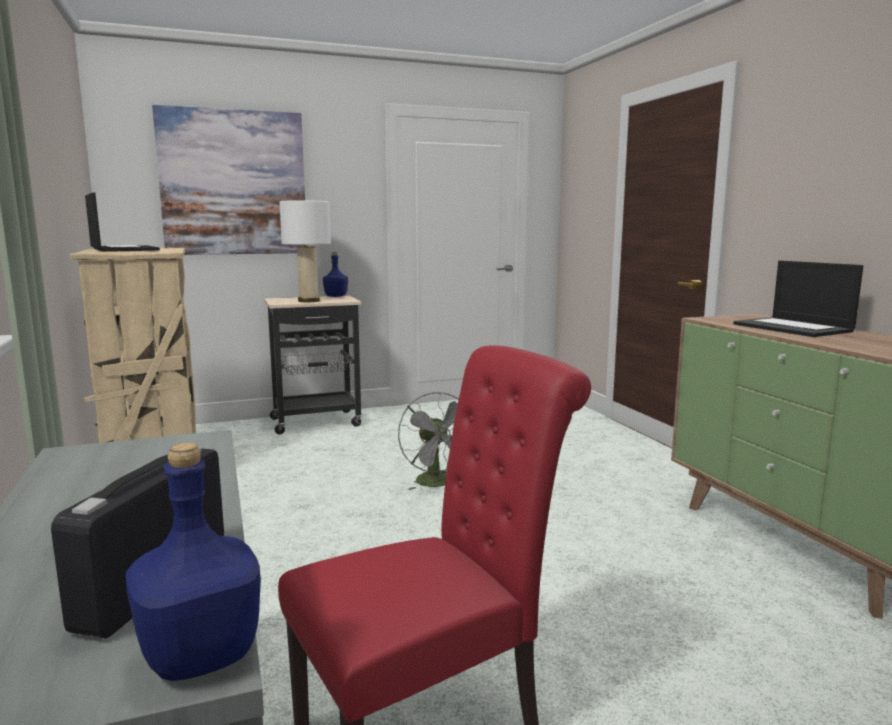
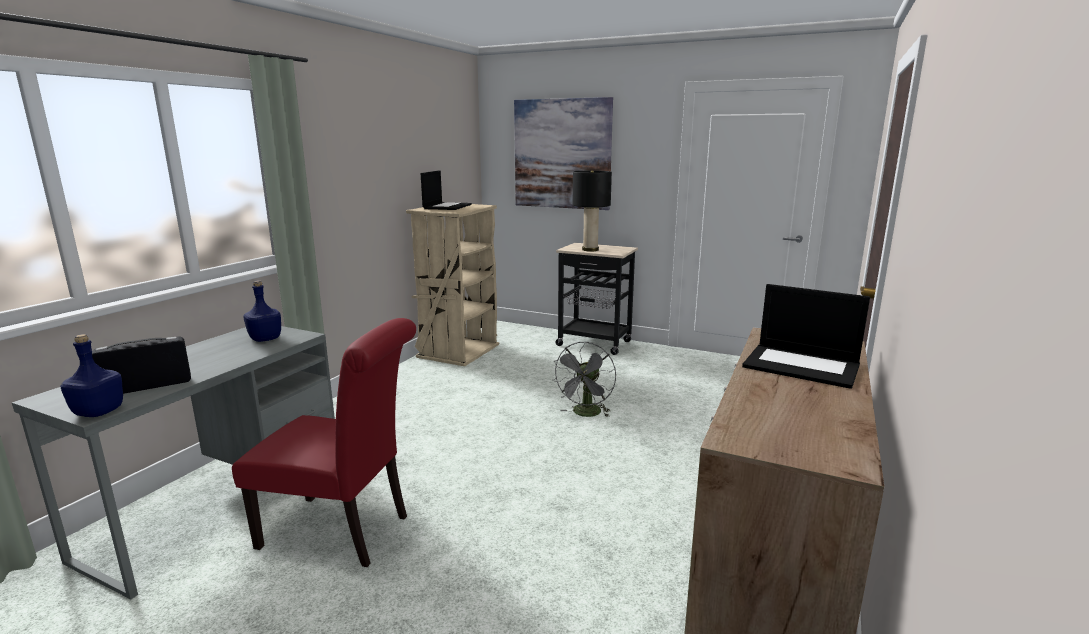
camera: 45 degrees right, 5 degrees up
(309, 301) = (590, 250): white table lamp -> black table lamp
(336, 296) = (623, 247): blue bottle -> blue bottle (265, 339)
(794, 328) = (802, 366): laptop -> laptop turned 75 degrees counterclockwise

